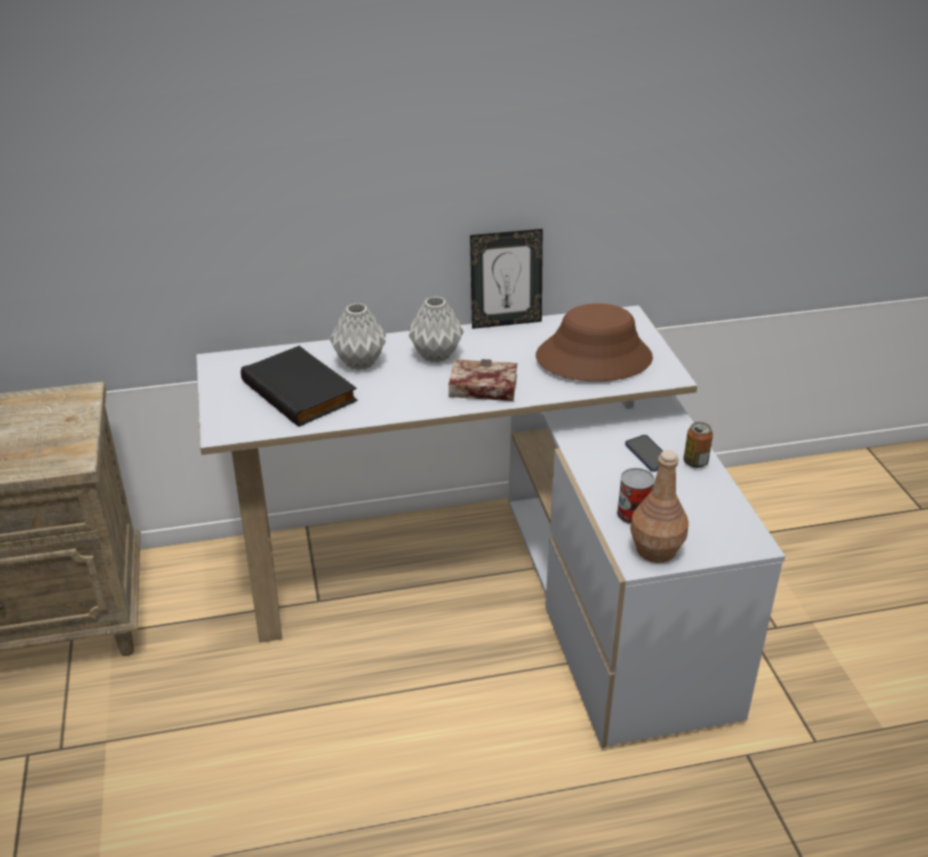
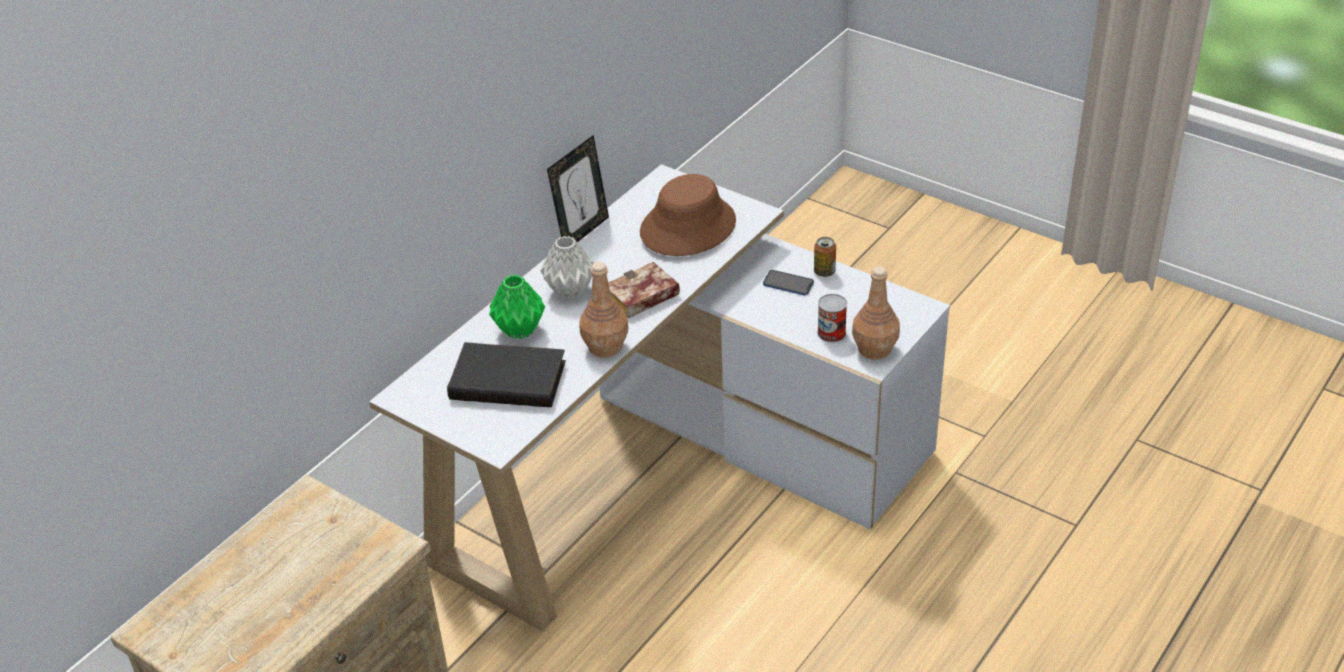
camera: 40 degrees left, 5 degrees up
(361, 363) = (520, 330): grey vase -> green vase
(402, 407) = (606, 346): none -> brown bottle

